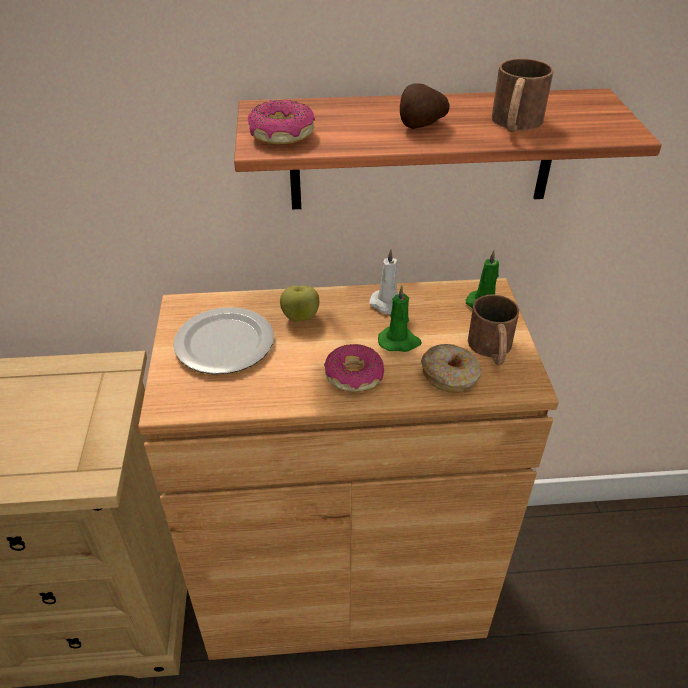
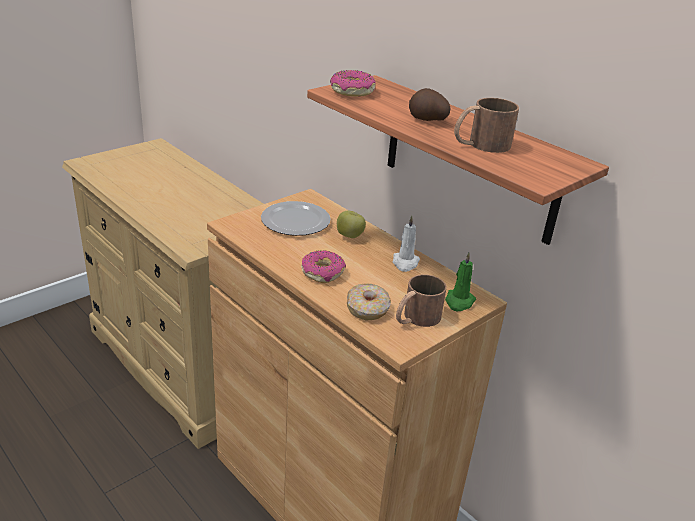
camera: 50 degrees right, 10 degrees down
(399, 342) = (374, 279): green candle -> none

